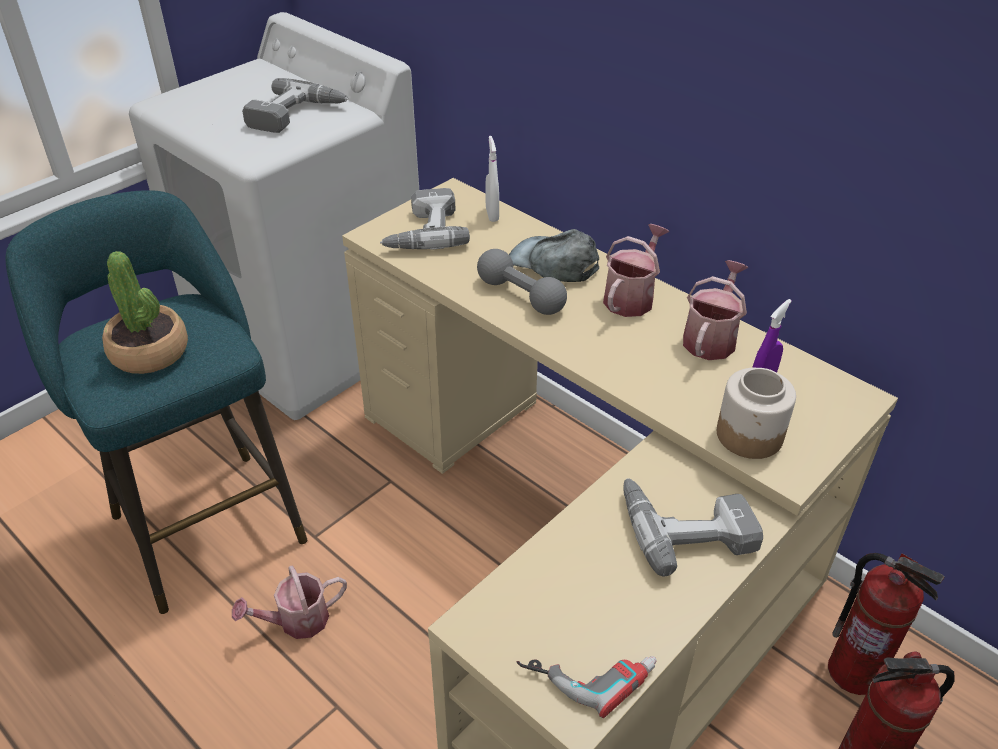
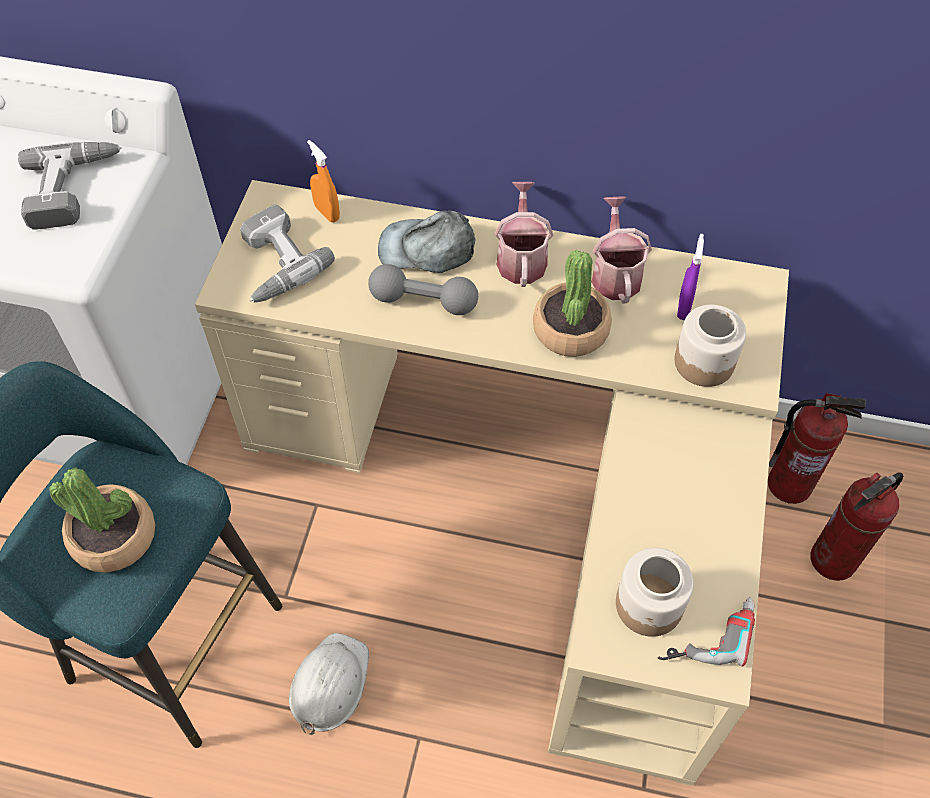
camera: 30 degrees left, 15 degrees up
(296, 621) = (329, 684): watering can -> white hard hat
(492, 214) = (327, 213): white spray bottle -> orange spray bottle
(547, 616) = (649, 606): none -> jar
(635, 362) = (570, 330): none -> potted plant
(685, 526) = (697, 468): power drill -> none

